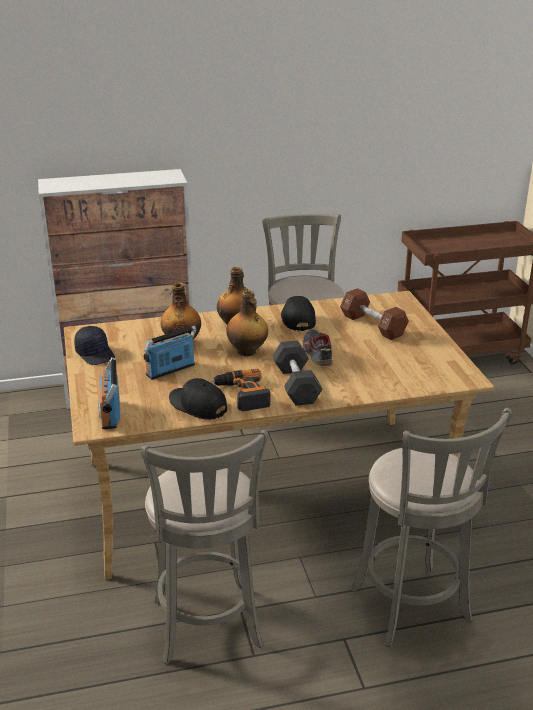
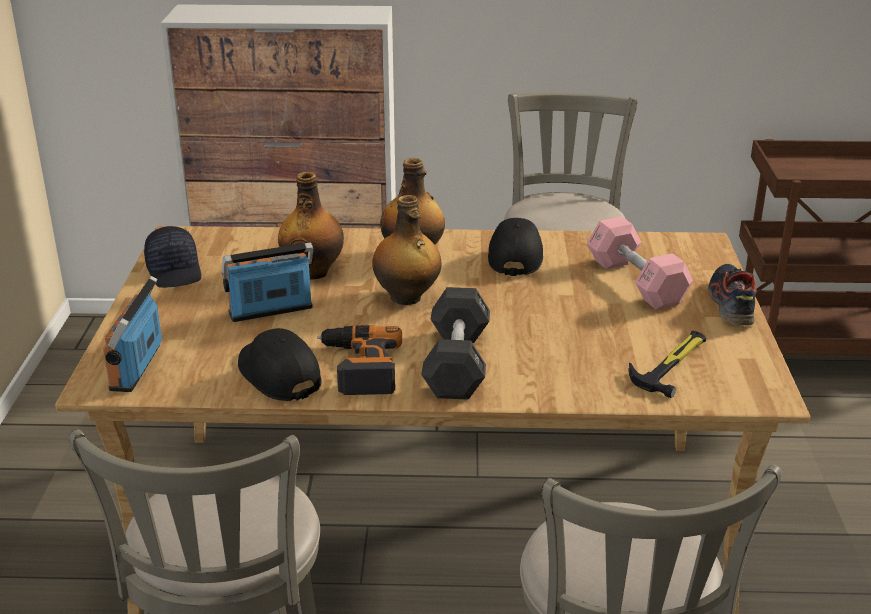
camera: 15 degrees right, 0 degrees up
(317, 353) = (519, 315): shoe -> shoe (730, 303)
(373, 325) = (636, 281): brown dumbbell -> pink dumbbell
(413, 369) = (672, 364): none -> hammer

